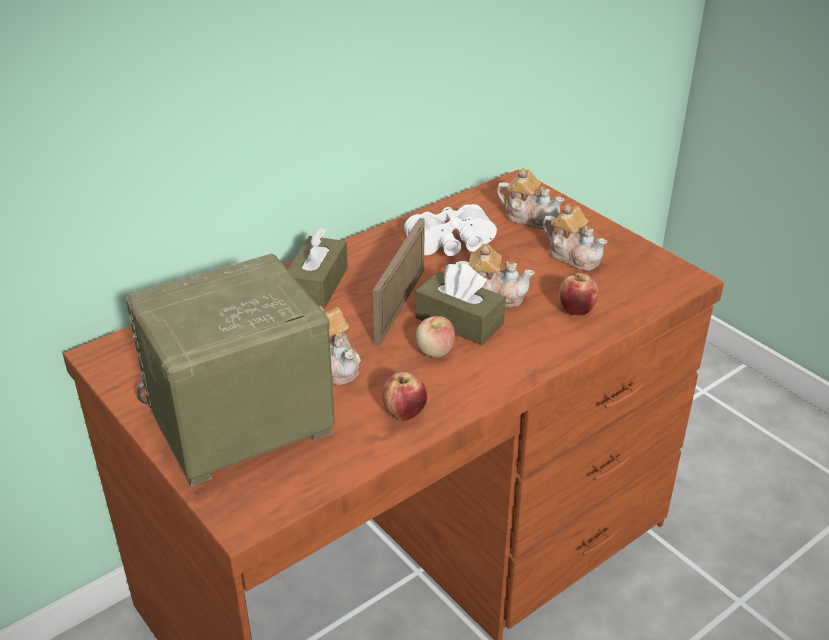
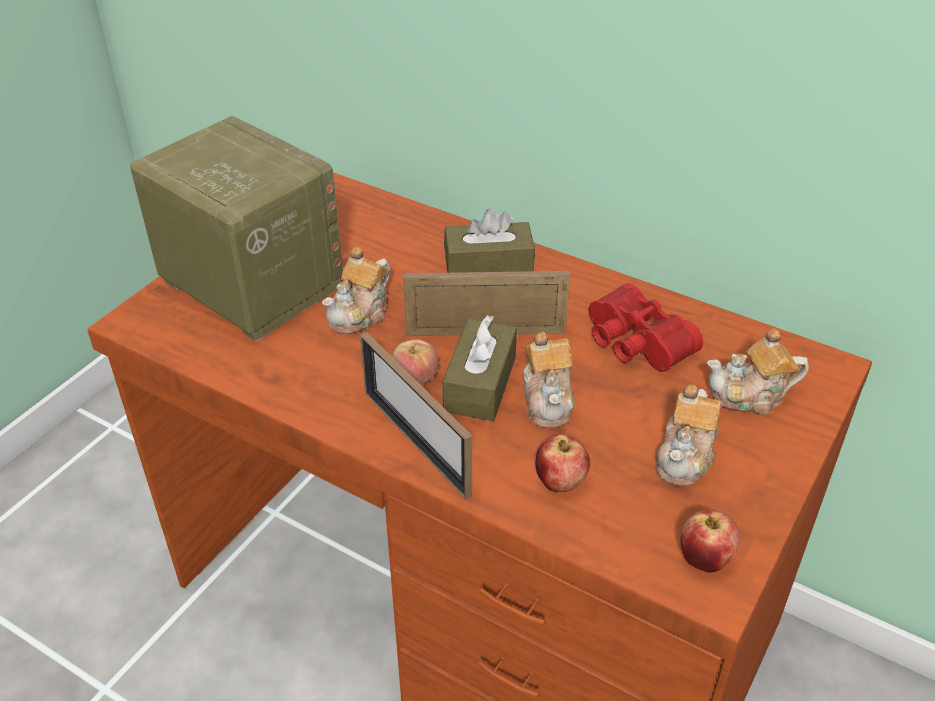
camera: 70 degrees right, 5 degrees up
(404, 413) = (302, 381): apple -> apple (705, 559)
(453, 245) = (634, 344): white binoculars -> red binoculars
(508, 365) = (416, 442): none -> picture frame
(529, 218) = (750, 396): teapot -> teapot turned 75 degrees clockwise

